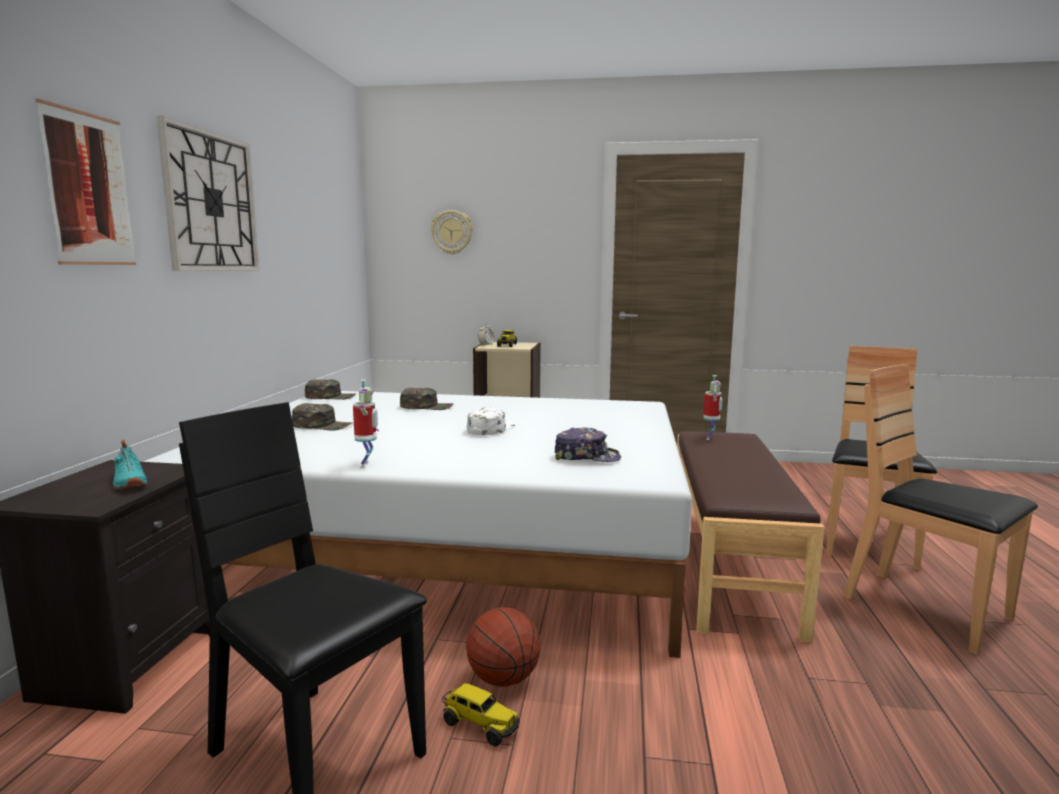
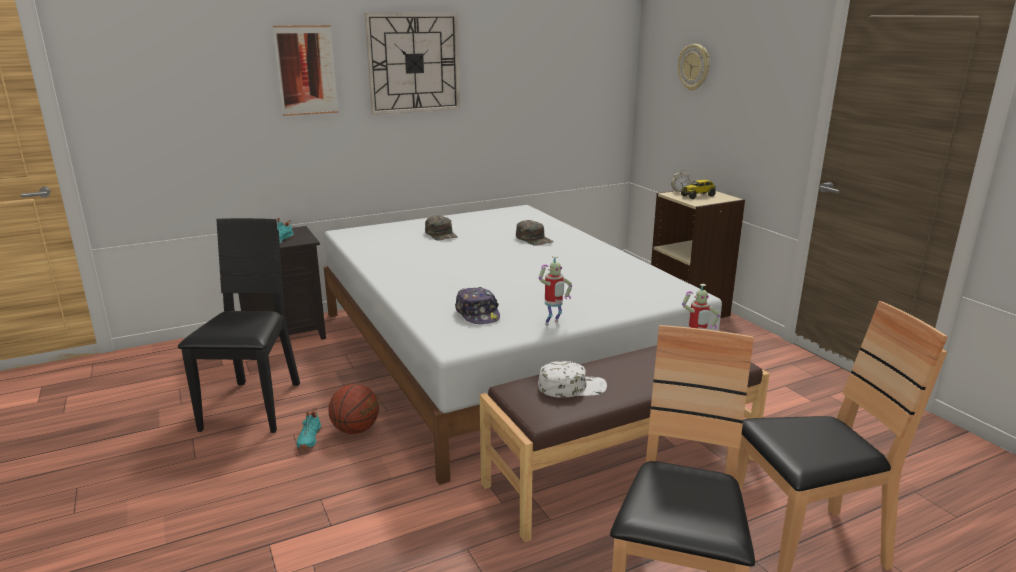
camera: 55 degrees right, 10 degrees up
(330, 397) = (512, 212): green cap -> none
(367, 465) = (379, 269): toy robot -> toy robot (553, 324)
(479, 725) = (308, 438): toy truck -> turquoise shoe
(490, 429) = (506, 271): white cap -> white cap (572, 387)

